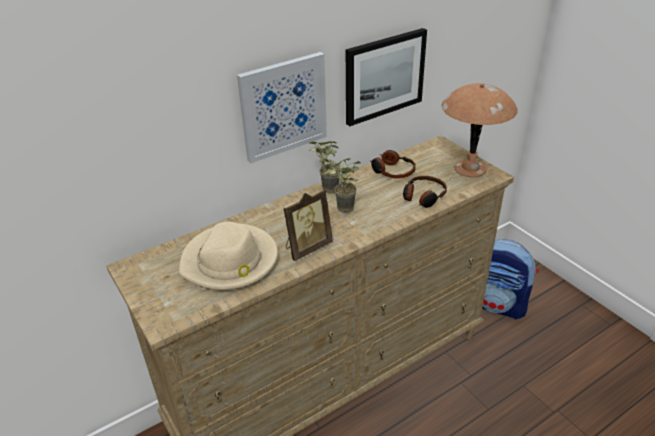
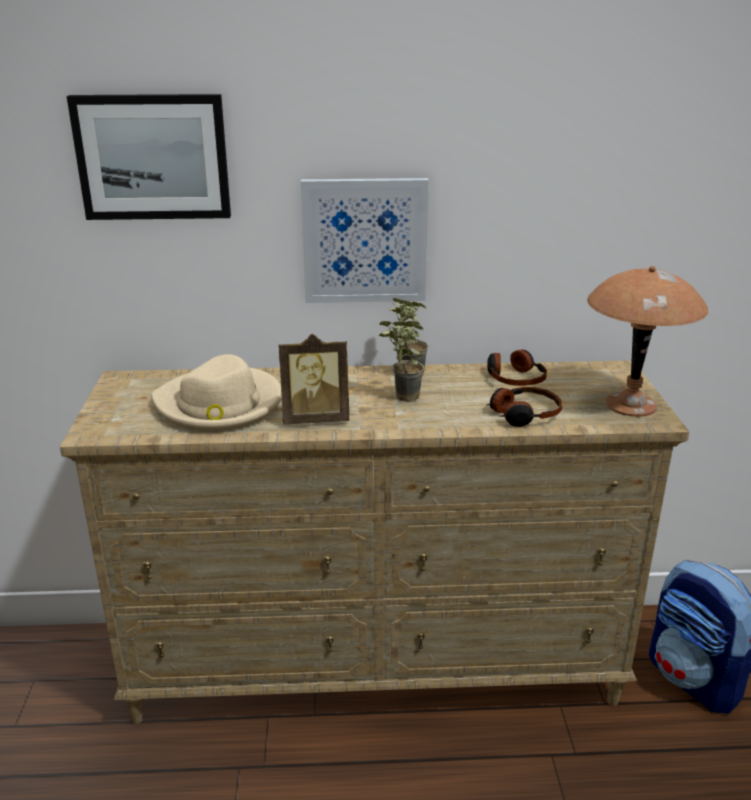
camera: 30 degrees right, 10 degrees down
(384, 76) = (533, 239): picture -> picture (153, 157)

